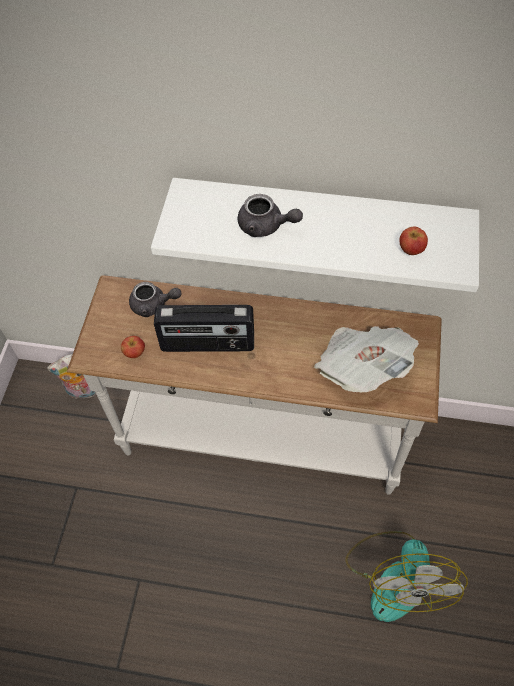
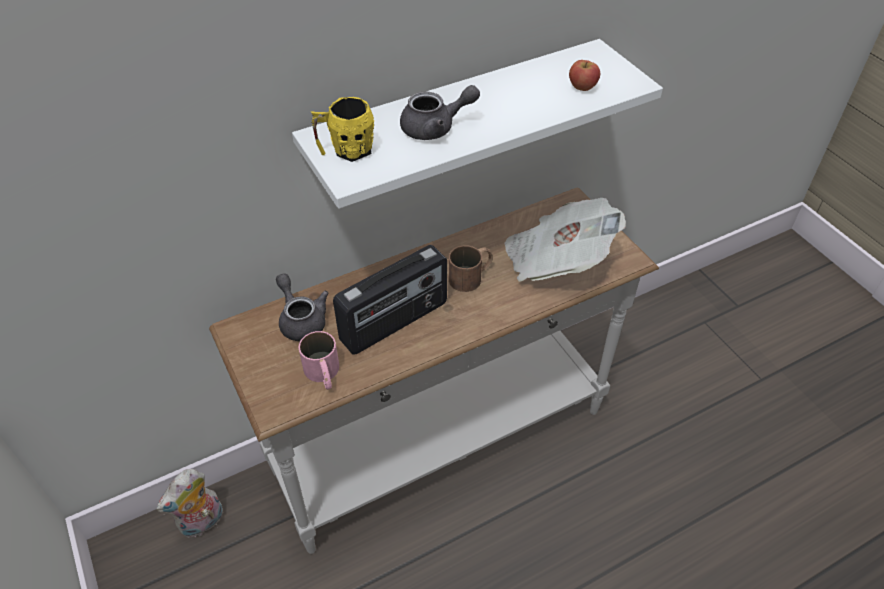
camera: 40 degrees left, 10 degrees down
(134, 352) = (323, 374): apple -> pink mug
(153, 305) = (301, 320): grey teapot -> grey teapot turned 90 degrees counterclockwise
(190, 212) = (346, 151): none -> yellow mug
(288, 341) = (471, 276): none -> brown mug
(396, 576) = (664, 478): fan -> none

